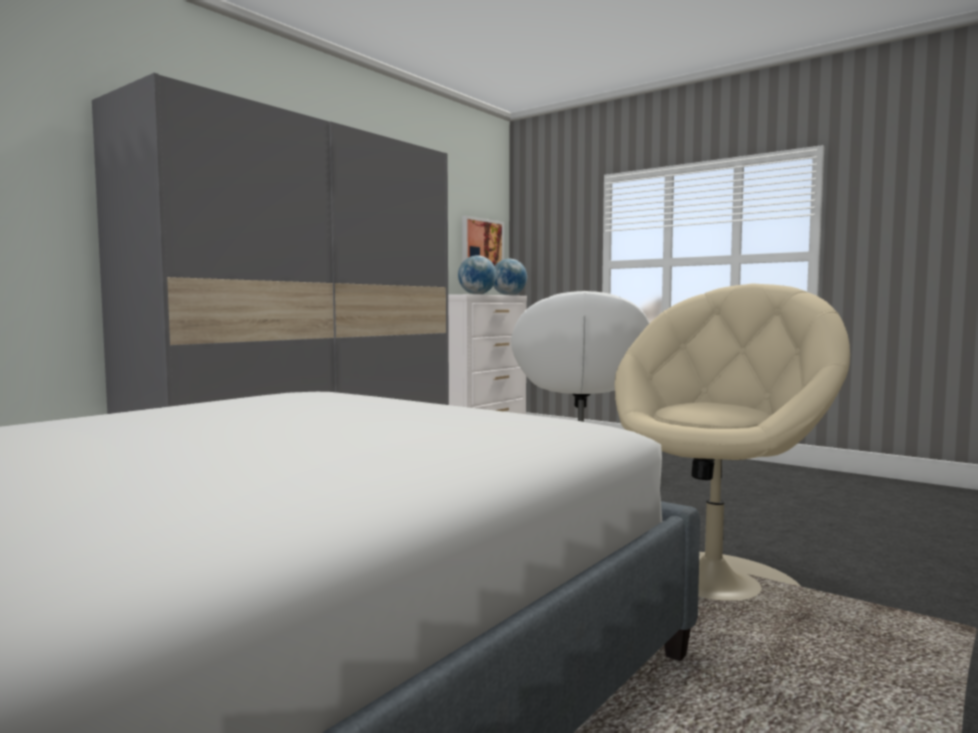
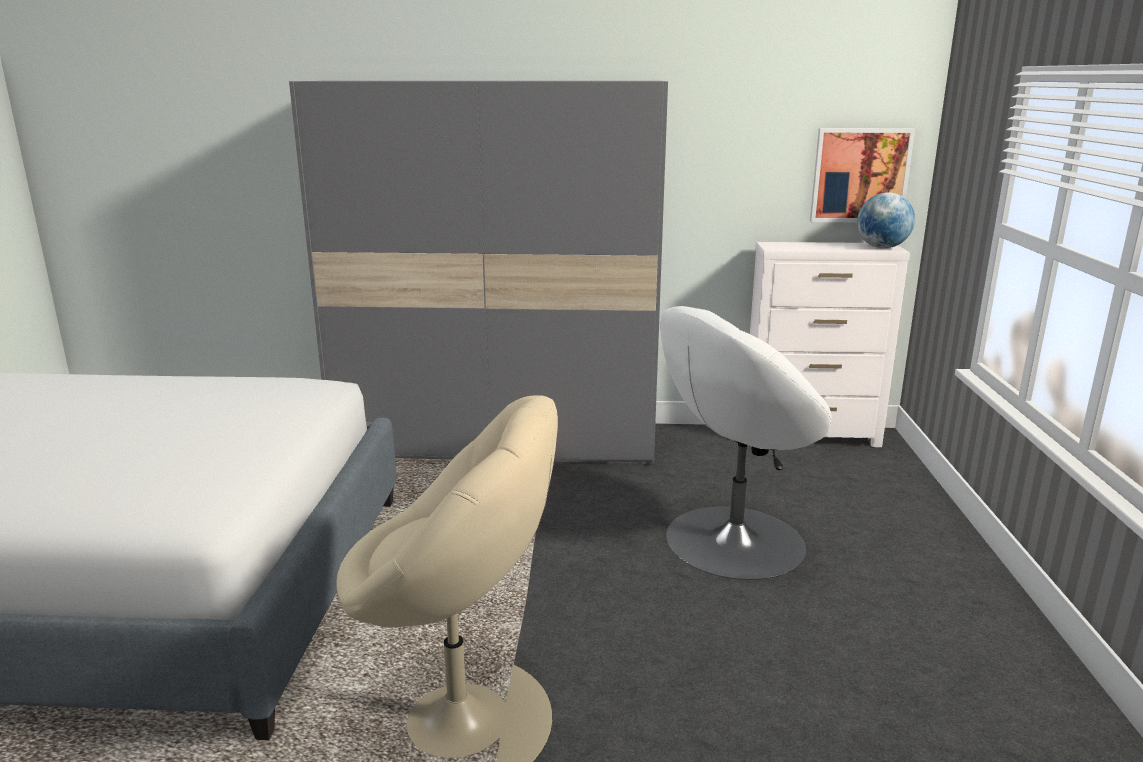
camera: 55 degrees right, 15 degrees up
(477, 294) = (805, 247): globe -> none

